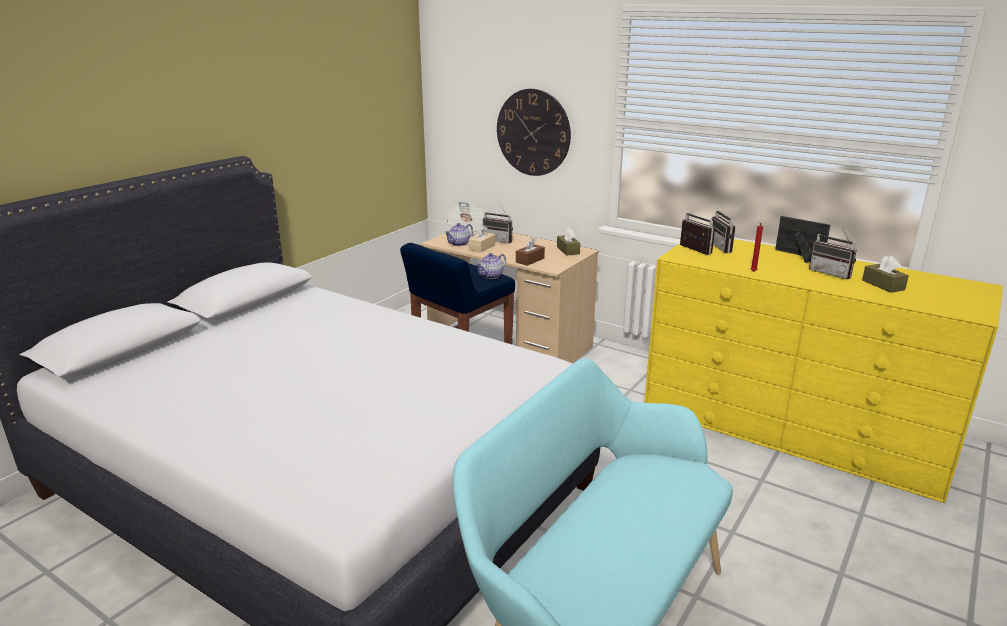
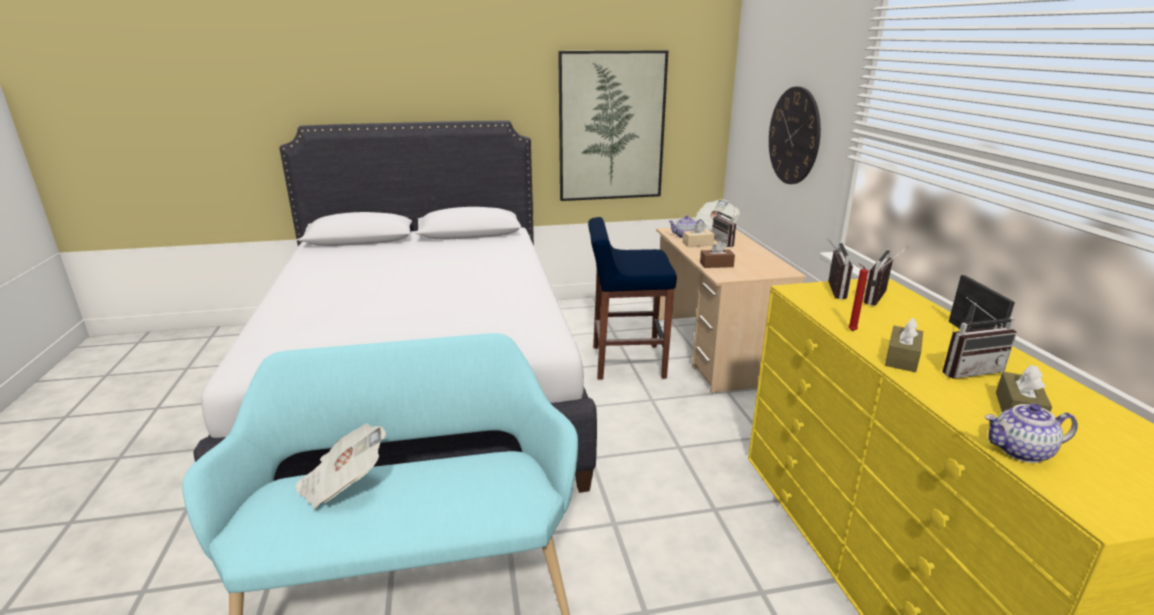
camera: 45 degrees right, 0 degrees up
(334, 146) = (611, 127): none -> picture
(491, 276) = (658, 267): teapot -> teapot (1021, 452)
(568, 250) = (772, 267): brown tissue box -> brown tissue box (902, 358)
(577, 546) = (343, 484): none -> newspaper
(832, 273) = (967, 369): radio -> radio turned 105 degrees counterclockwise

